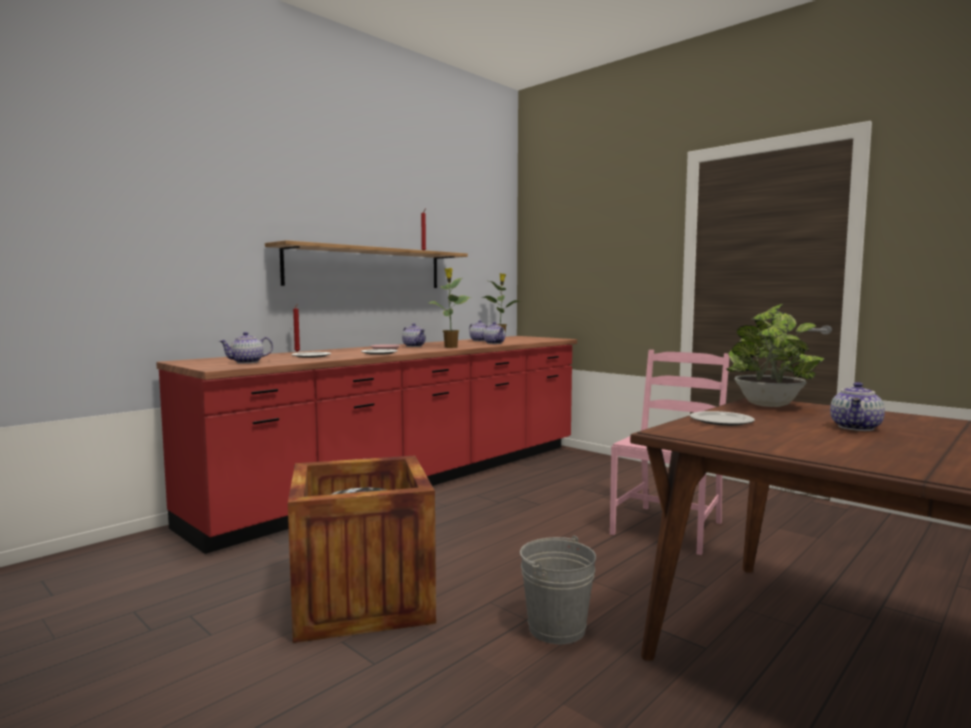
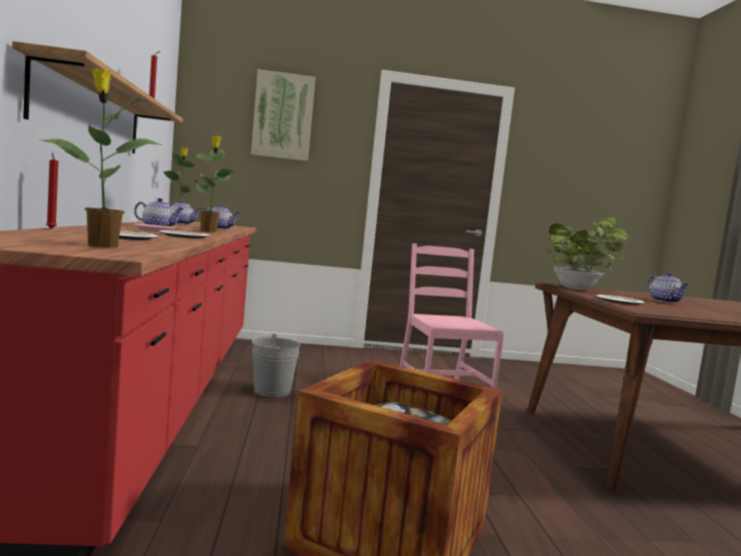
camera: 50 degrees left, 0 degrees up
(247, 362) = (101, 245): teapot -> potted plant
(557, 628) = (544, 492): grey bucket -> grey bucket (272, 391)
(596, 226) = (283, 116): none -> picture

